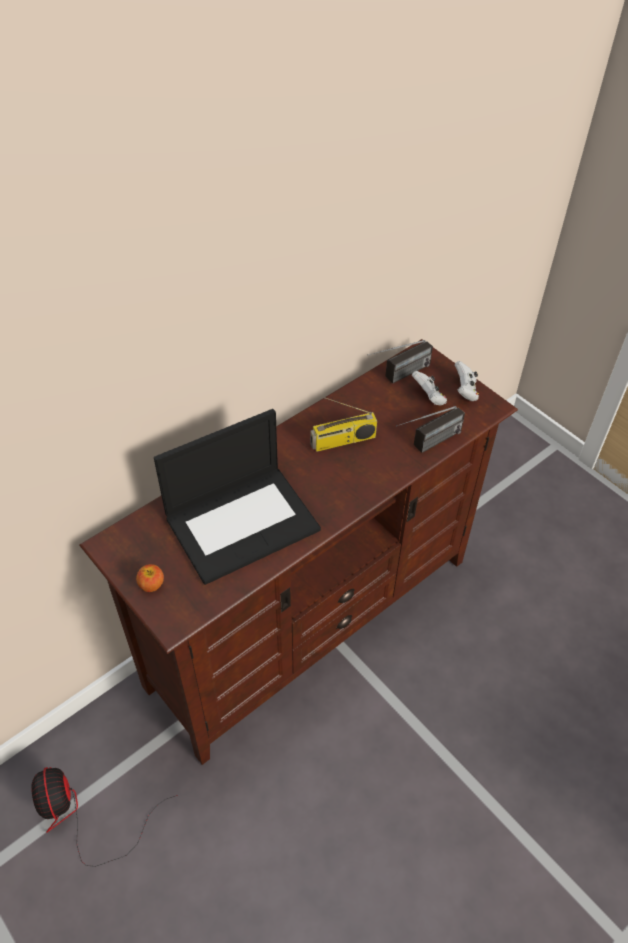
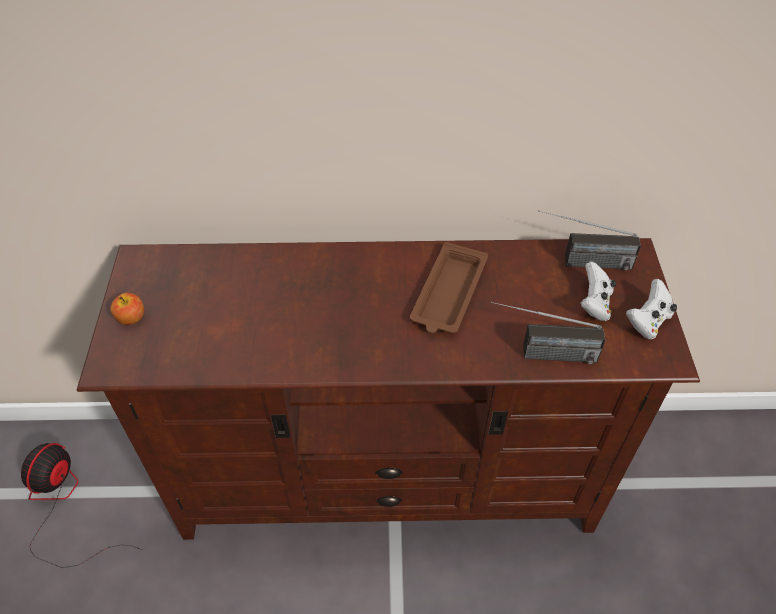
camera: 40 degrees right, 0 degrees up
(243, 522) = (268, 312): laptop -> none
(343, 441) = (448, 294): radio -> brown tray

